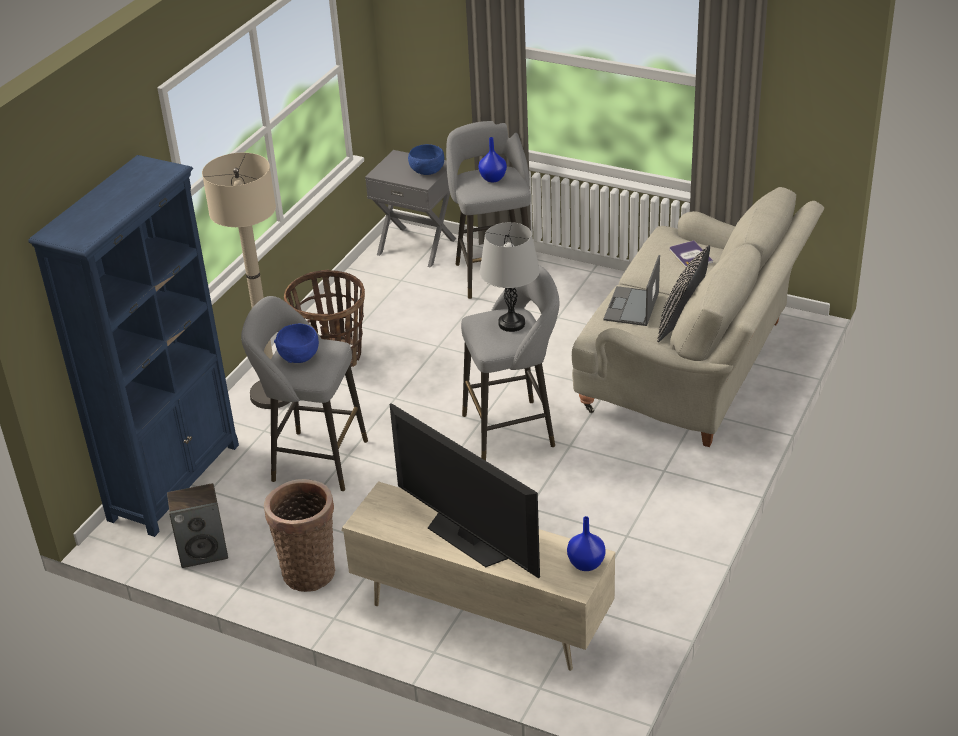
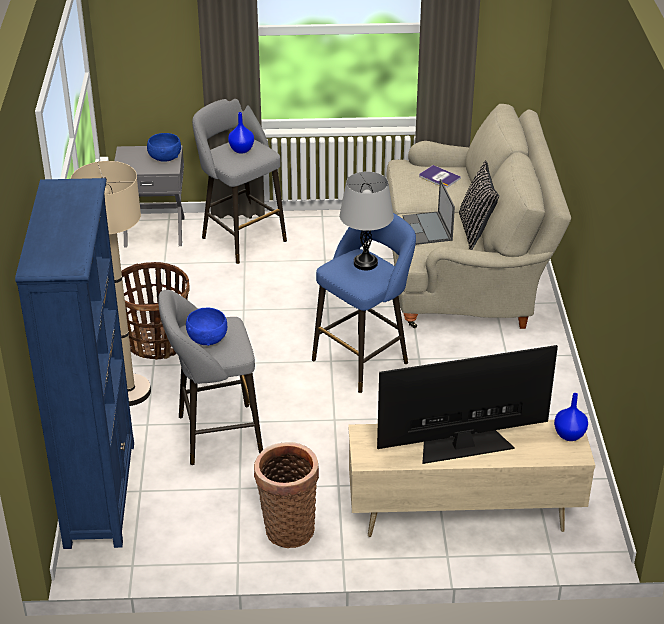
camera: 30 degrees left, 0 degrees up
(203, 552) = (180, 544): speaker -> none
(469, 538) = (463, 445): television -> television turned 150 degrees clockwise
(514, 429) = (364, 359): grey stool -> blue stool

